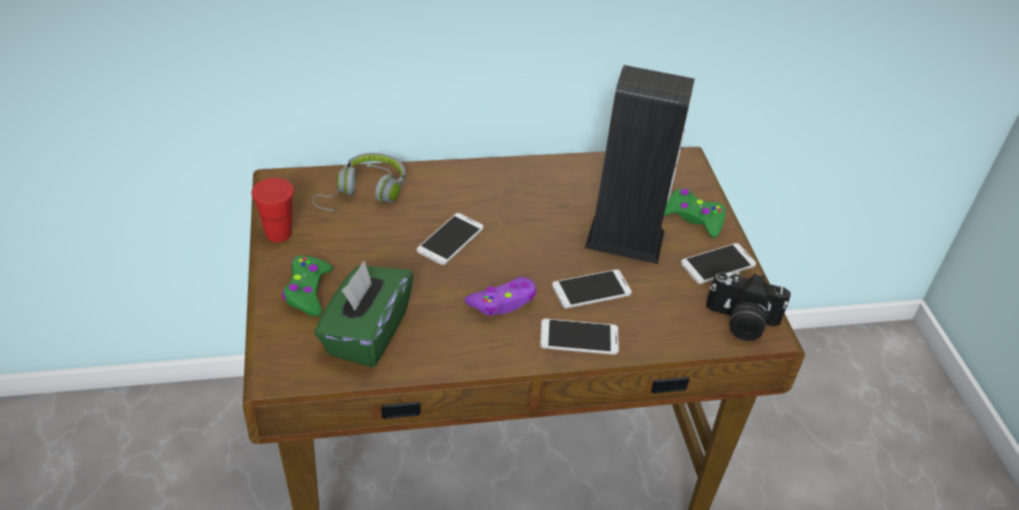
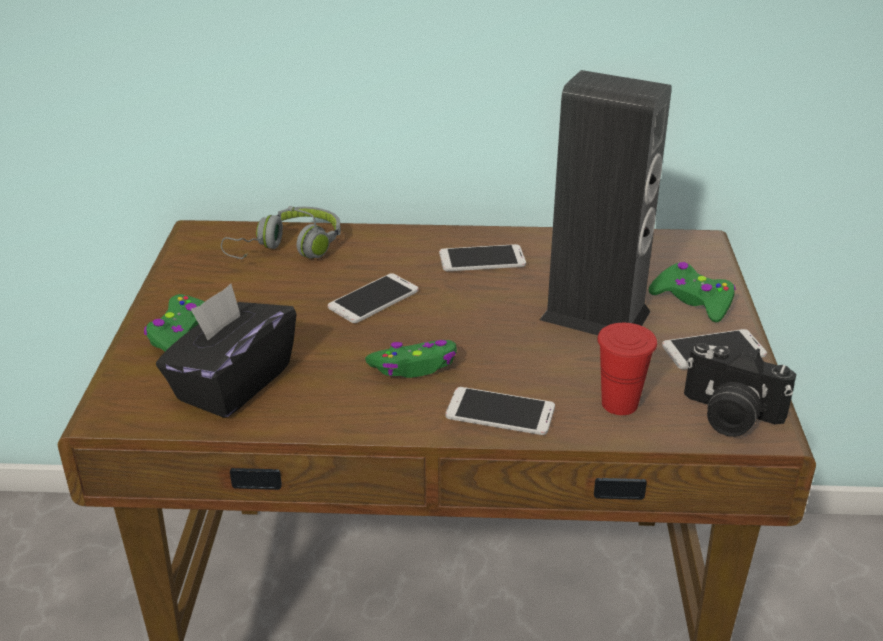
camera: 15 degrees right, 10 degrees down
(278, 233) = (174, 279): red cup -> red cup (619, 404)
(366, 333) = (233, 383): green tissue box -> black tissue box
(503, 302) = (414, 366): purple game controller -> green game controller
(591, 289) = (533, 363): phone -> phone (482, 259)

